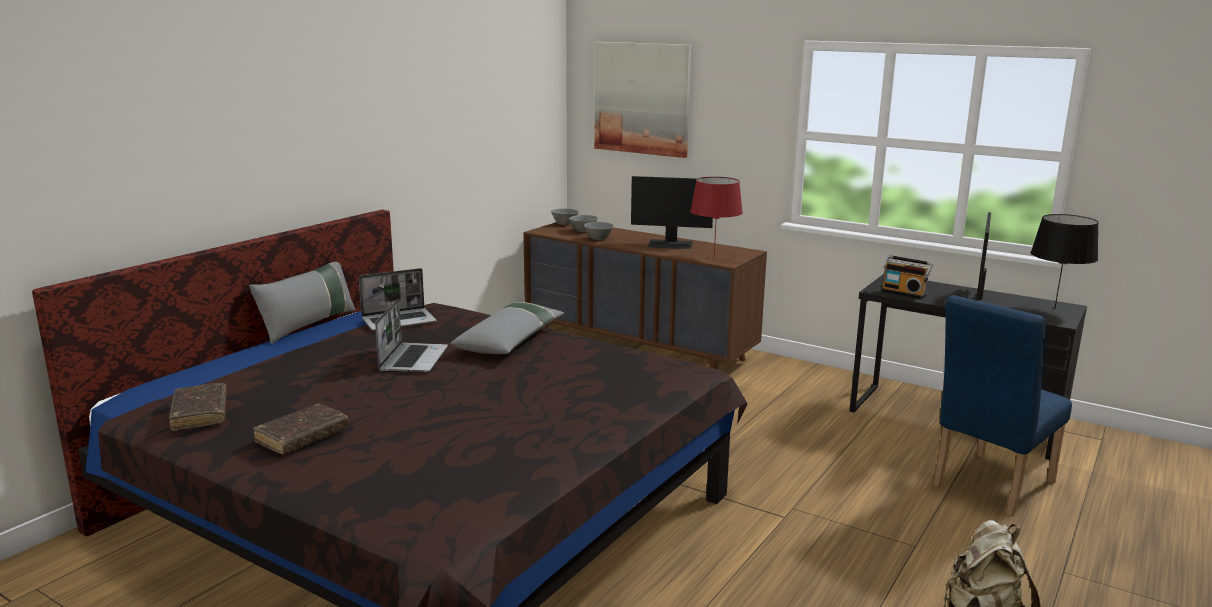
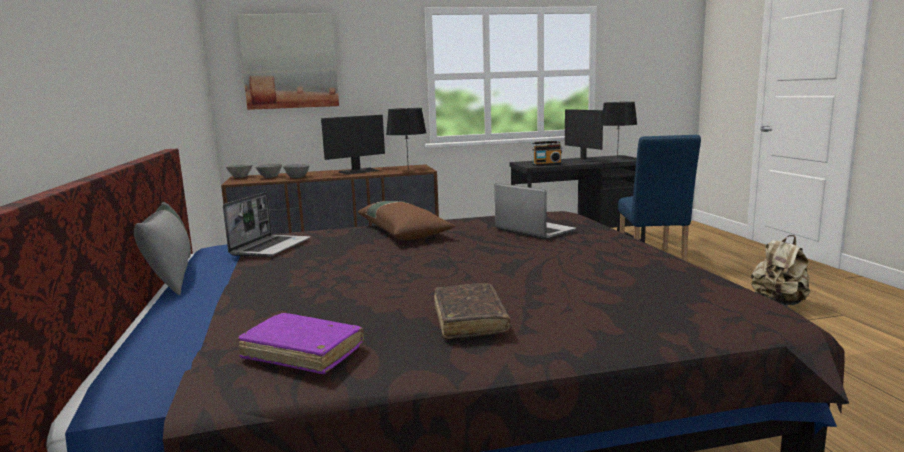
camera: 45 degrees left, 5 degrees down
(200, 414) = (303, 353): brown book -> purple book
(413, 359) = (372, 257): laptop -> laptop (533, 230)
(510, 340) = (404, 231): grey pillow -> brown pillow
(714, 257) = (408, 170): red table lamp -> black table lamp

